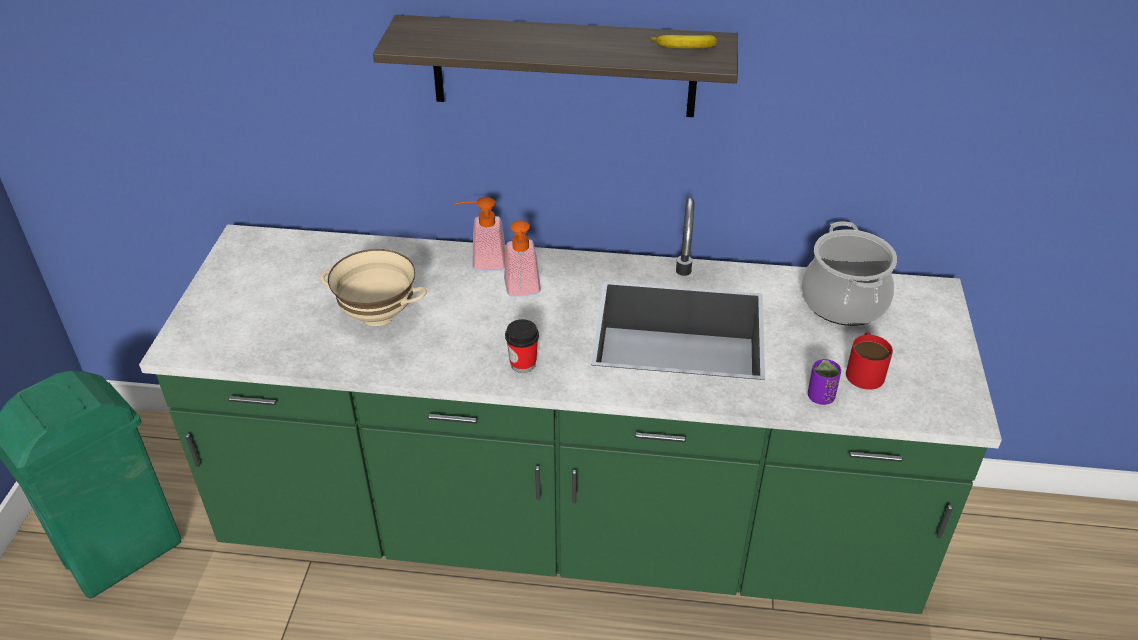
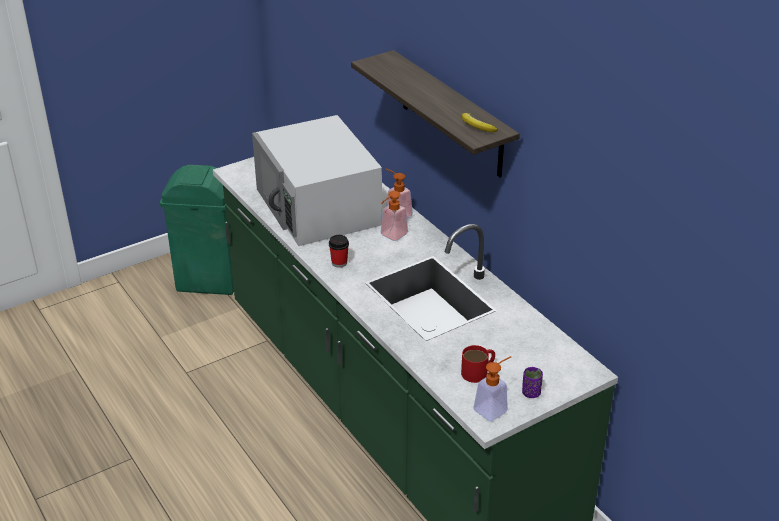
camera: 50 degrees right, 5 degrees down
(378, 315) = (318, 207): beige bowl -> white microwave
(820, 397) = (436, 364): purple cup -> purple cup (531, 393)
(844, 302) = (530, 341): cooking pot -> none
(943, 396) = (494, 408): none -> soap dispenser

